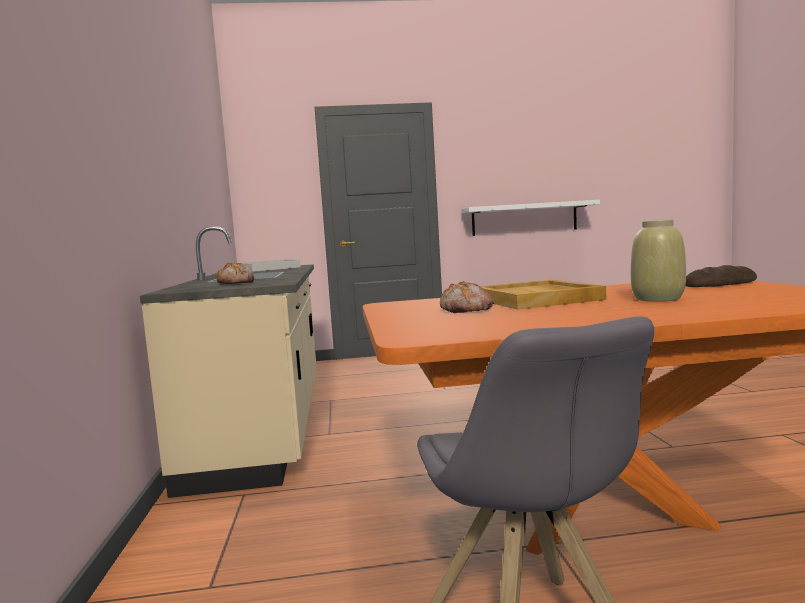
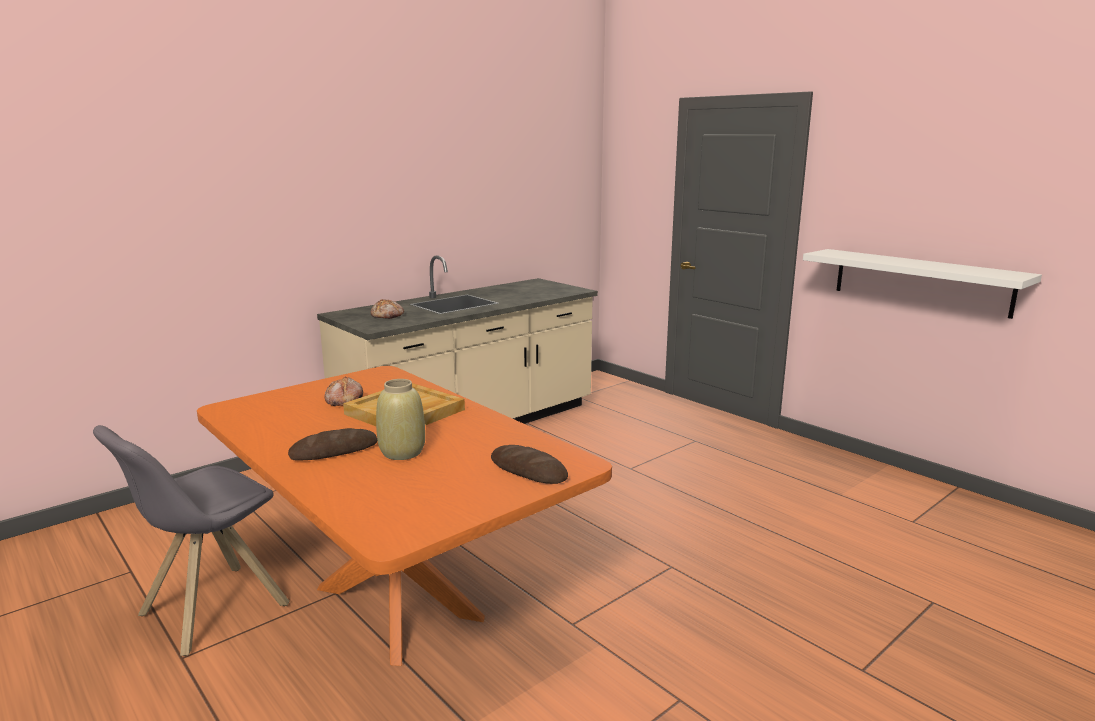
camera: 55 degrees right, 10 degrees up
(269, 269) = (539, 290): white tray -> none
(636, 310) = (334, 450): none -> bread

